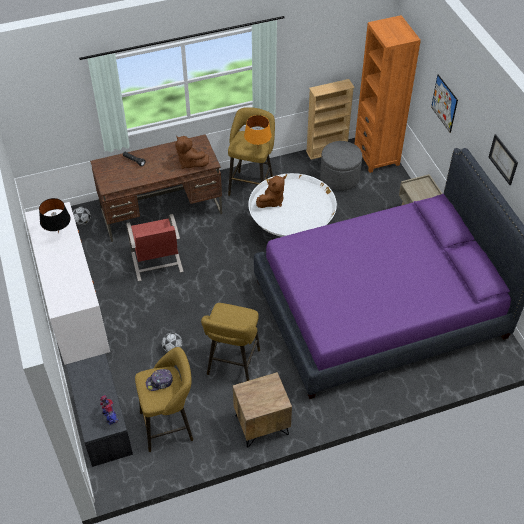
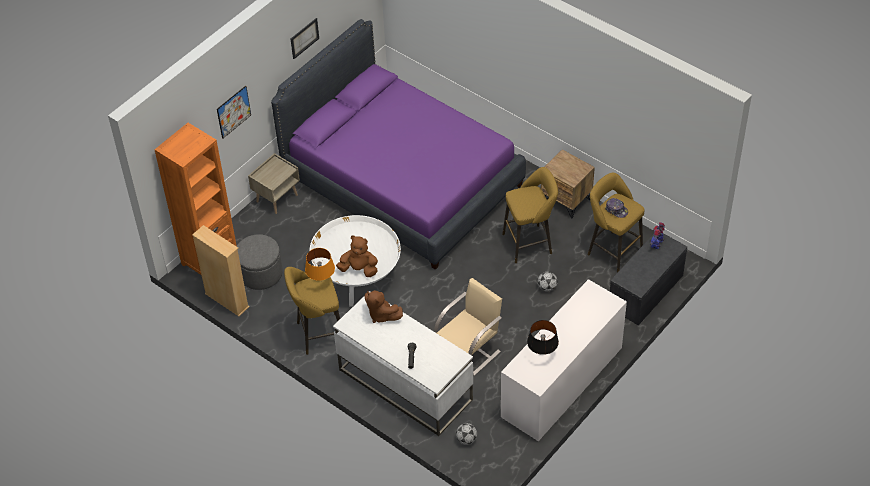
camera: 120 degrees left, 0 degrees up
(157, 263) = (469, 350): red chair -> beige chair
(162, 211) = (405, 384): brown desk -> white desk
(190, 162) = (381, 315): brown plush toy -> brown plush toy turned 120 degrees clockwise

